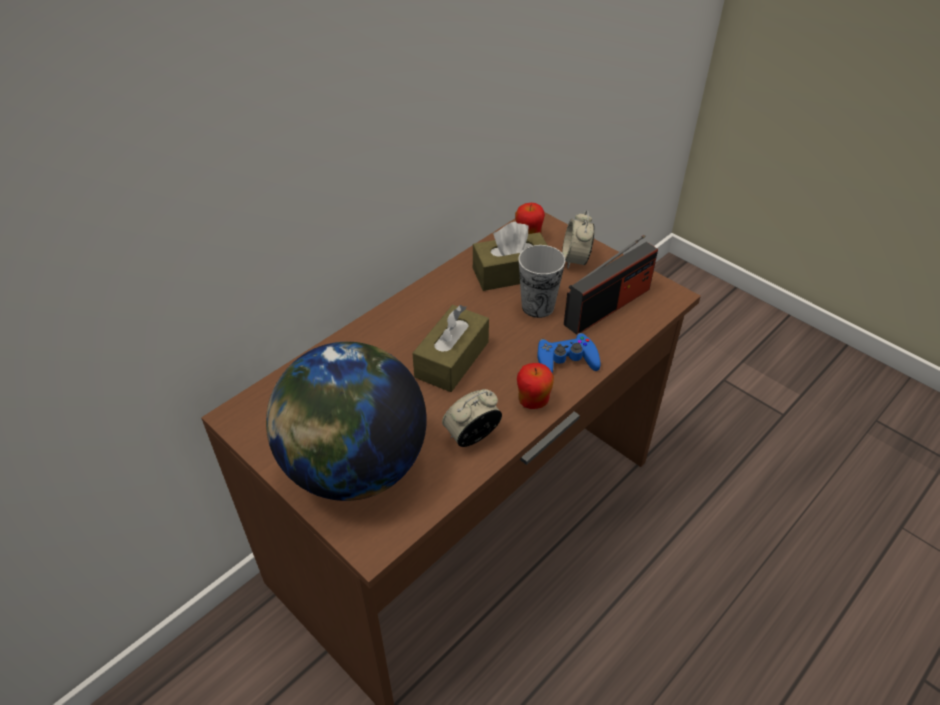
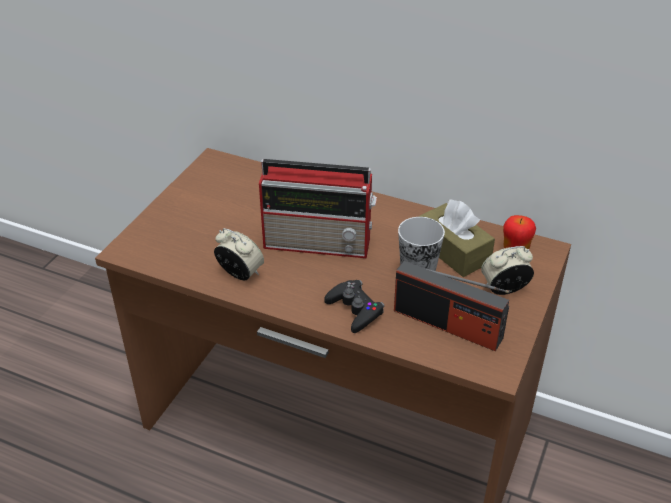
camera: 70 degrees right, 5 degrees down
(354, 467) = (188, 224): globe -> none
(452, 359) = (320, 242): brown tissue box -> radio
(533, 402) = (294, 299): apple -> none
(566, 361) = (355, 310): blue game controller -> black game controller

